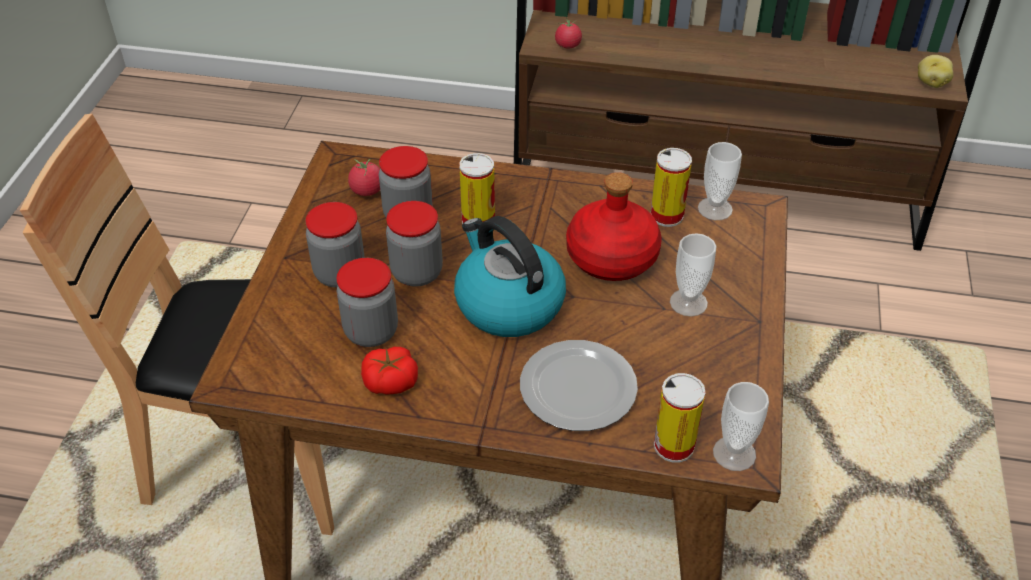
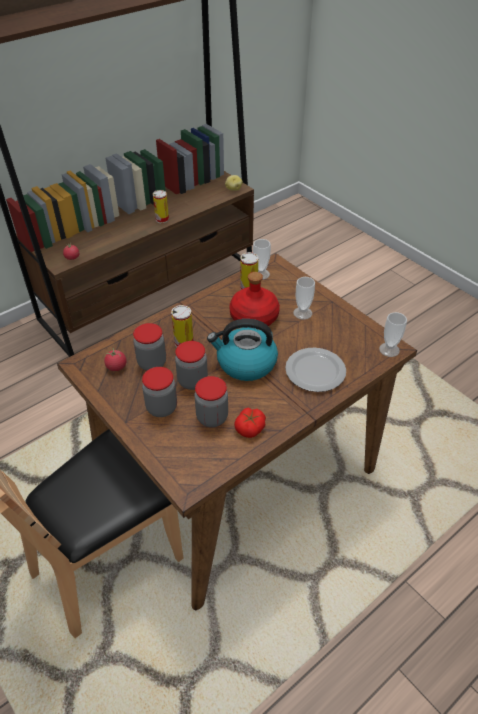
camera: 50 degrees left, 0 degrees up
(674, 446) = (370, 363): can -> can (162, 219)

